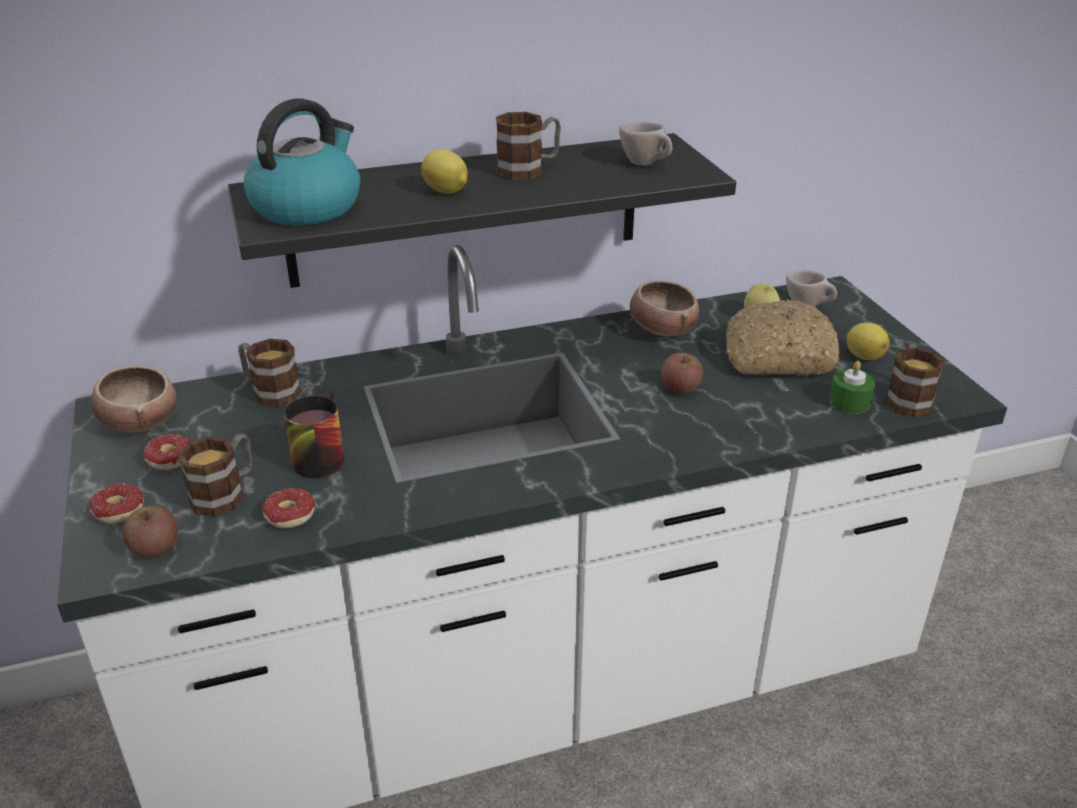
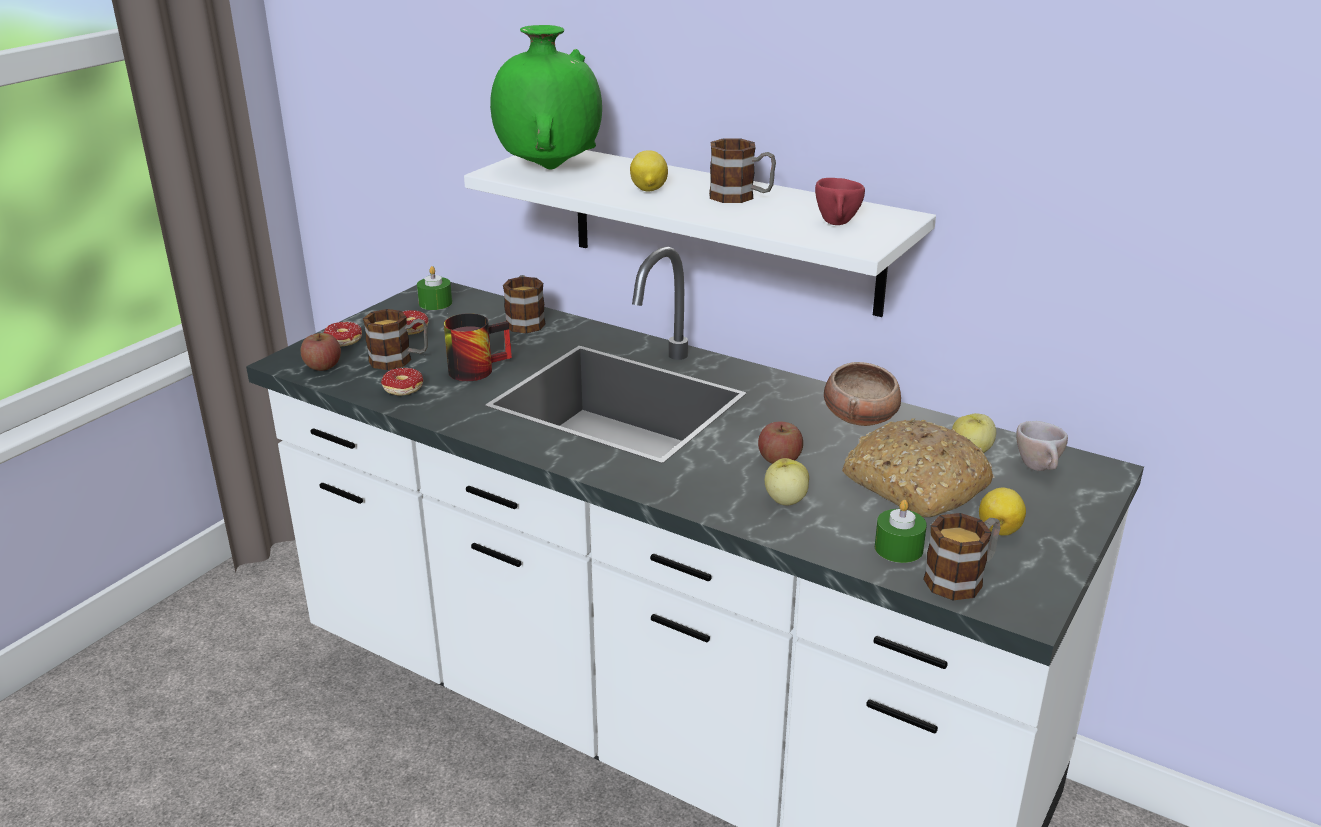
camera: 50 degrees right, 5 degrees down
(140, 421) = (435, 303): bowl -> green candle
(307, 206) = (549, 168): kettle -> green vase
(466, 210) = (722, 227): black shelf -> white shelf
(647, 164) = (838, 225): beige cup -> red cup
(740, 413) = (785, 500): none -> apple

